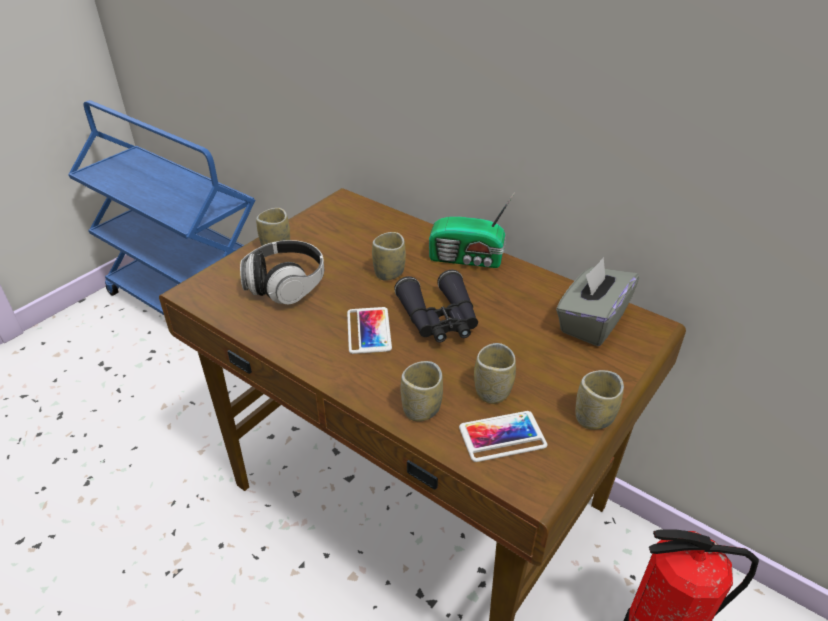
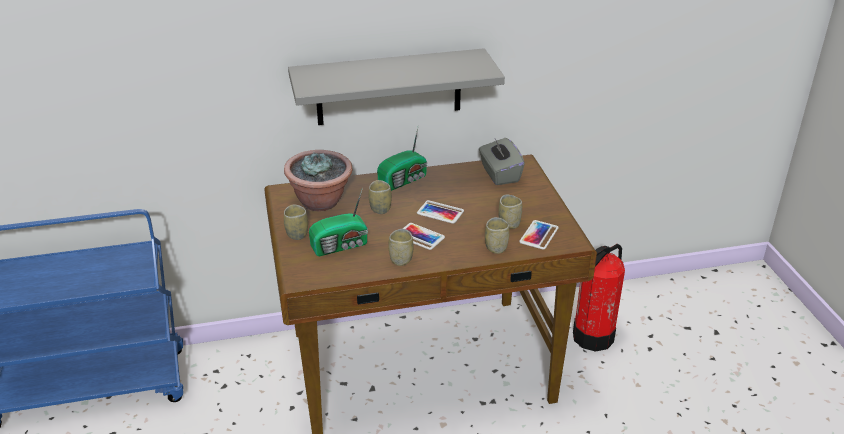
camera: 50 degrees left, 5 degrees down
(285, 285) = (341, 246): headphones -> radio
(352, 230) = (321, 202): none -> potted plant
(439, 319) = (440, 212): black binoculars -> phone
(491, 117) = (389, 87): none -> grey shelf
(594, 418) = (556, 207): cup -> cup (401, 259)

